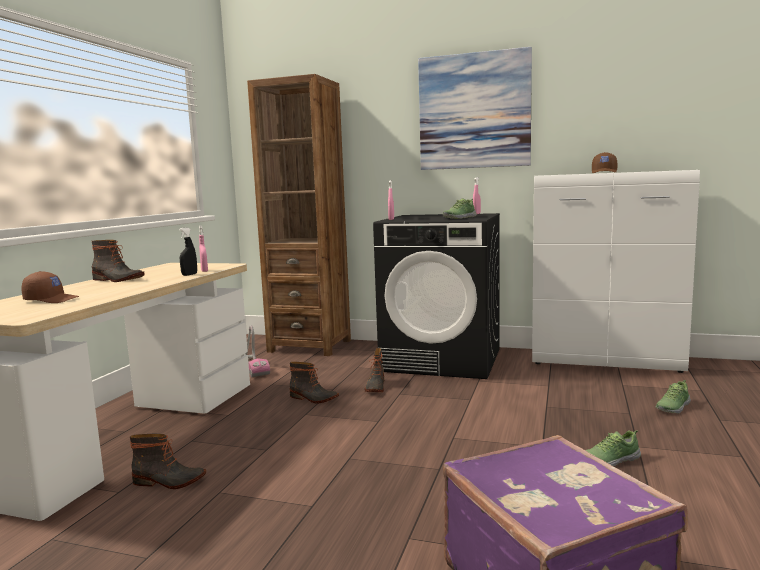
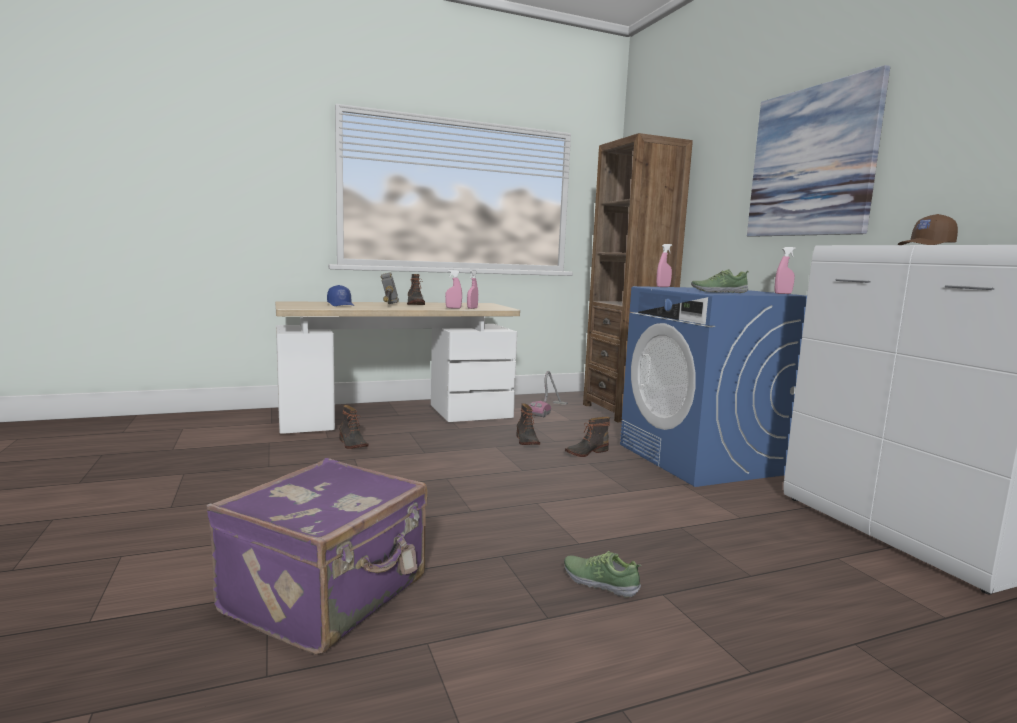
camera: 50 degrees right, 0 degrees up
(52, 300) = (341, 305): brown cap -> blue cap
(111, 287) = (388, 306): none -> hammer
(189, 274) = (453, 308): black spray bottle -> pink spray bottle
(443, 360) = (702, 459): black washing machine -> blue washing machine
(672, 407) = (829, 602): shoe -> none

